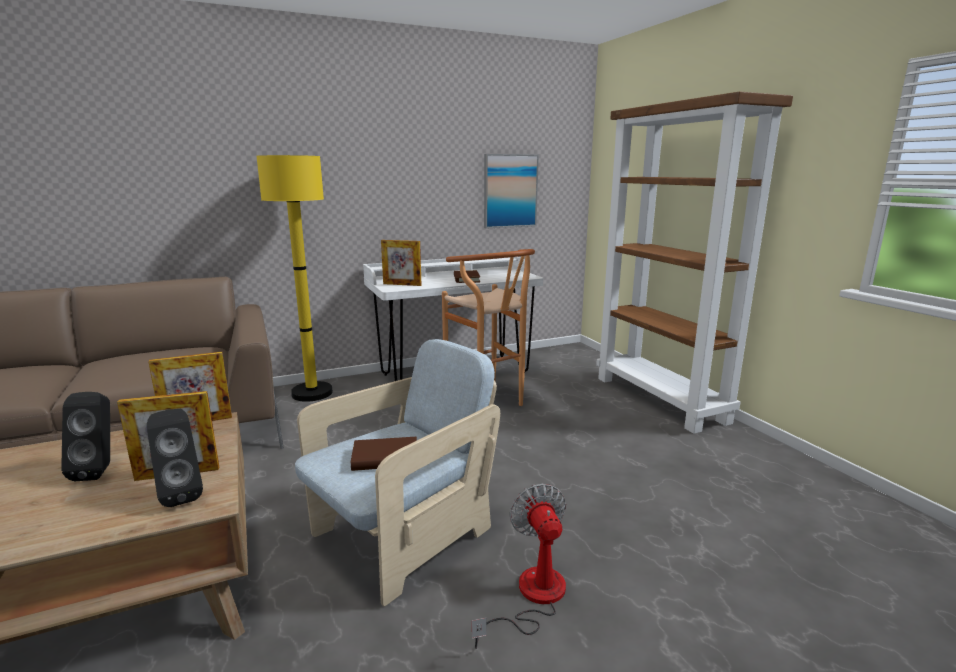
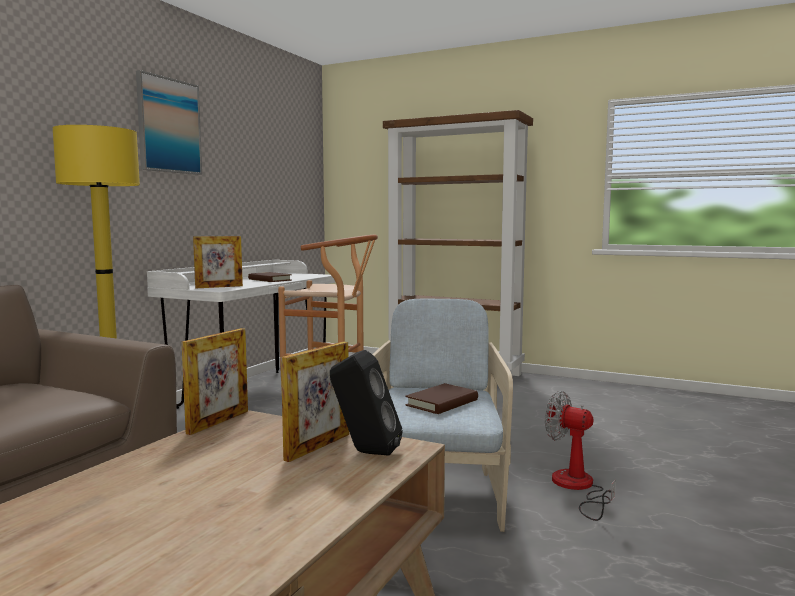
camera: 40 degrees left, 10 degrees down
(100, 470) = (224, 469): black speaker -> none
(510, 191) = (270, 194): picture -> picture (168, 126)

